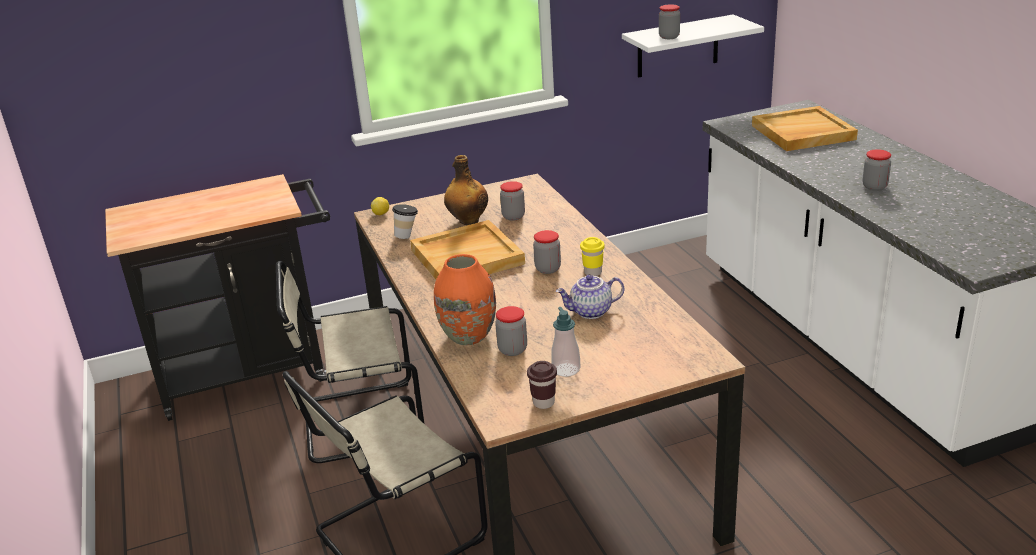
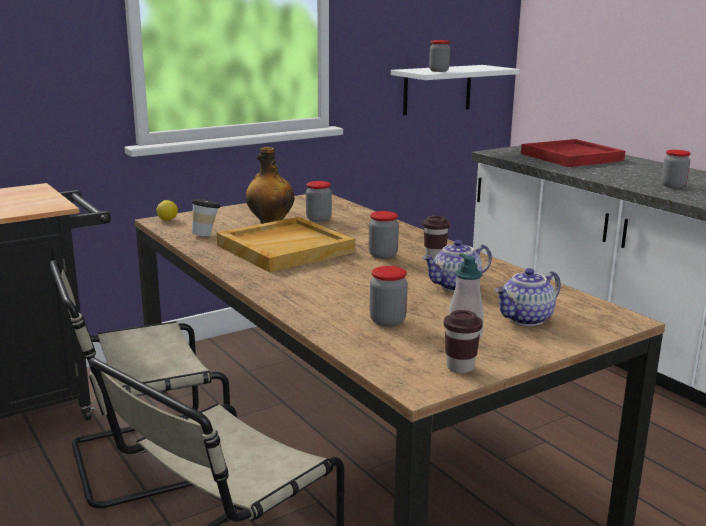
camera: 15 degrees left, 10 degrees down
(468, 336) = (325, 311): orange vase -> none
(593, 272) = (434, 256): yellow cup -> brown cup
(627, 355) = (526, 319): none -> teapot
(802, 133) = (571, 157): beige tray -> red tray

